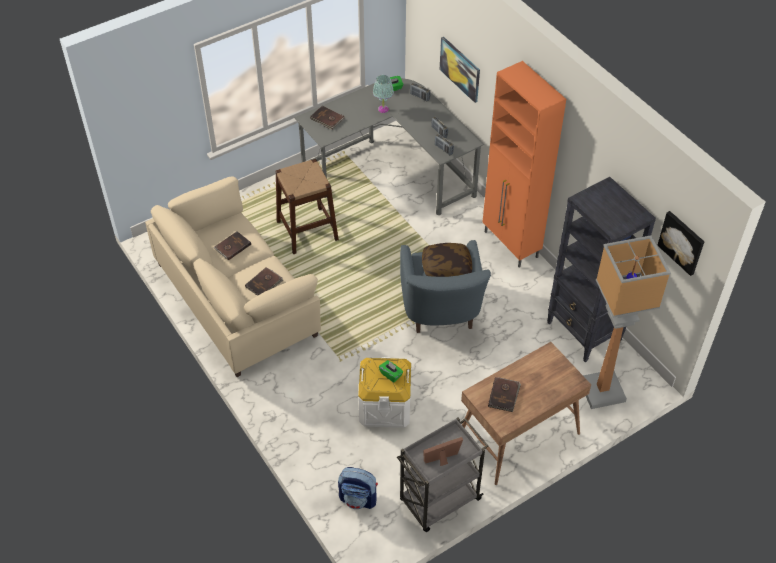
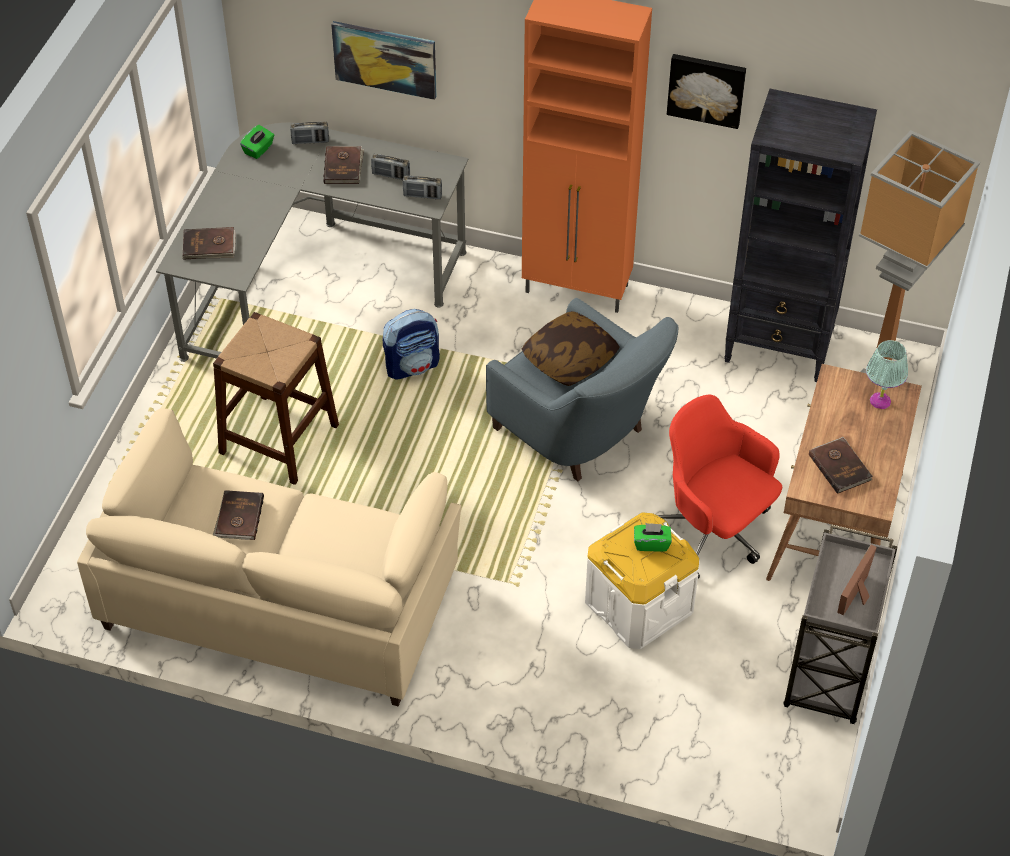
camera: 40 degrees left, 0 degrees up
(264, 283) = (344, 538): brown book -> brown book (343, 167)
(358, 498) = (730, 745): backpack -> backpack (412, 365)
(383, 109) = (276, 187): turquoise table lamp -> turquoise table lamp (880, 400)
(455, 398) = (713, 532): none -> red office chair
(682, 242) = (931, 123): picture -> picture (706, 89)

